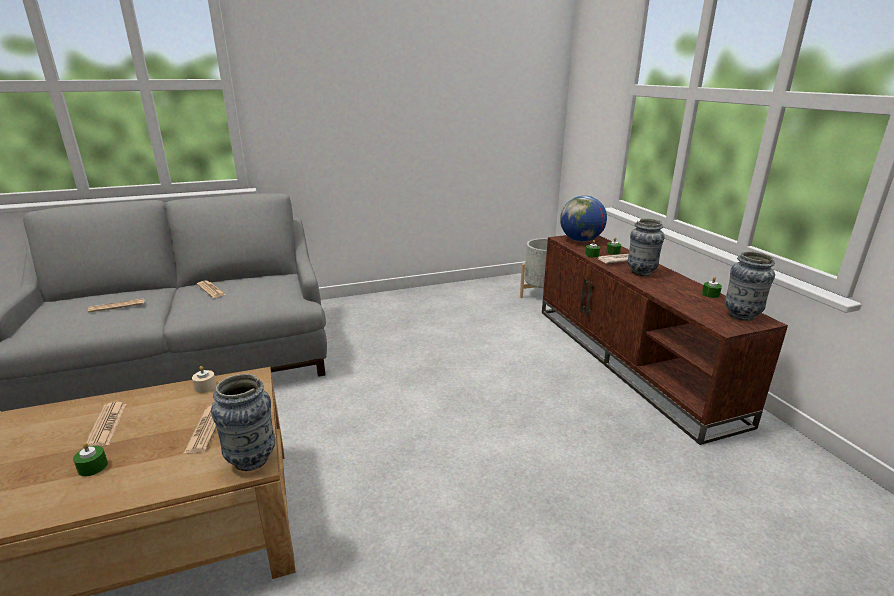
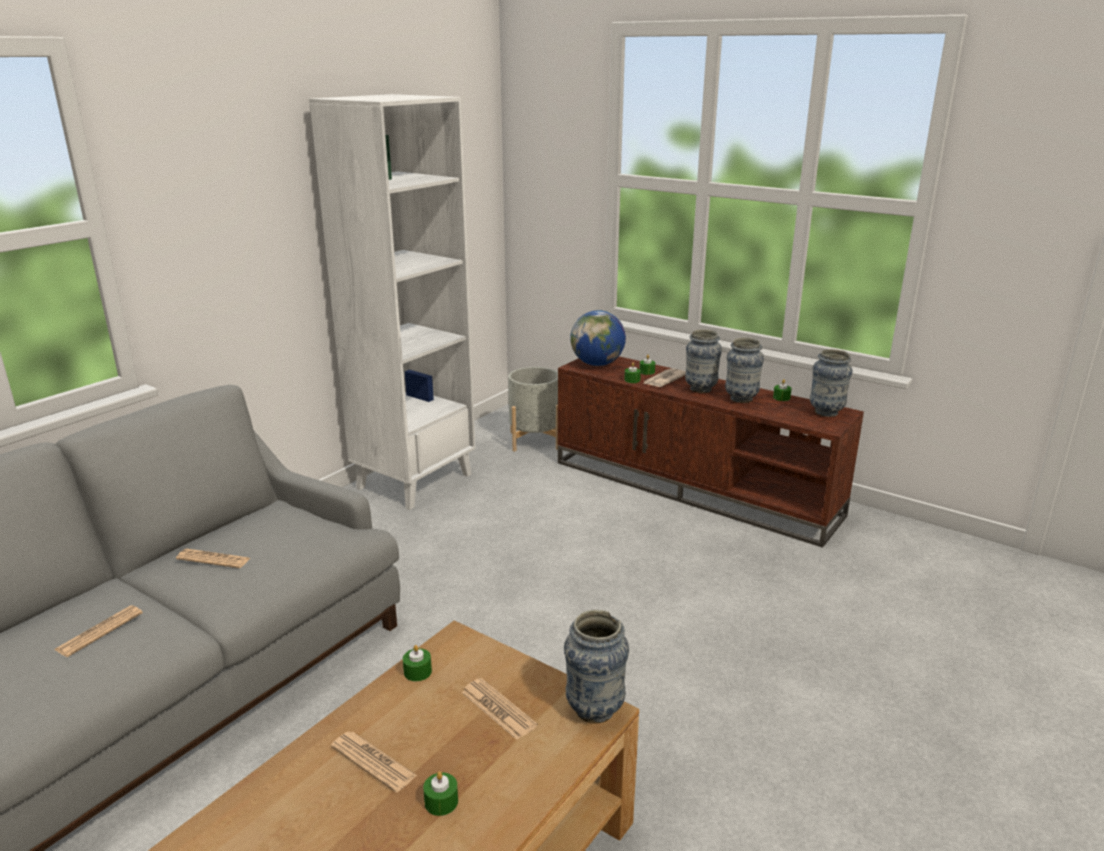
camera: 35 degrees left, 0 degrees up
(205, 387) = (417, 672): beige candle -> green candle
(437, 297) = (414, 480): none -> white bookcase
(668, 287) = (741, 399): none -> vase

